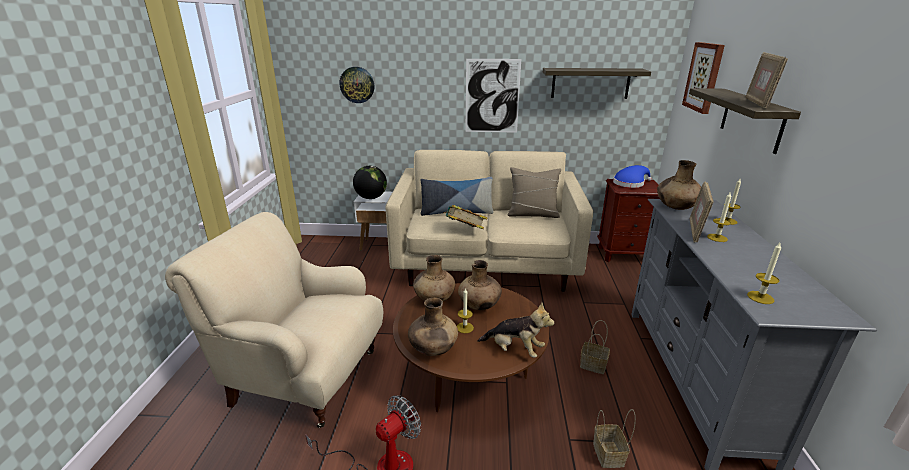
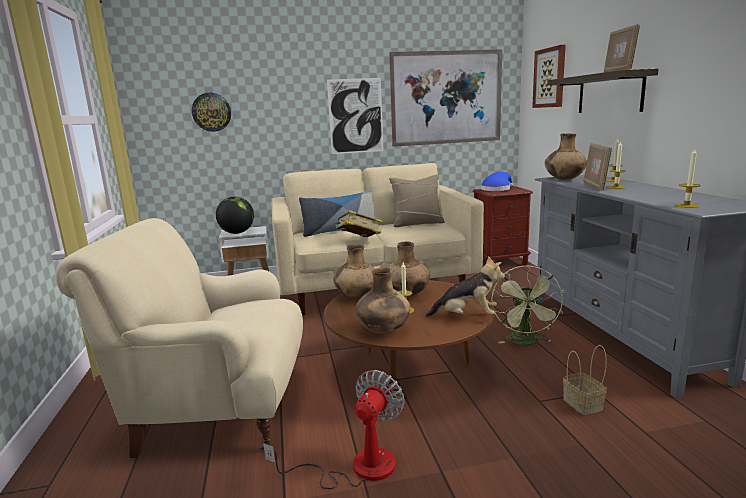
camera: 15 degrees left, 10 degrees down
(590, 83) = (446, 98): shelf -> picture
(594, 365) = (526, 342): basket -> green fan

